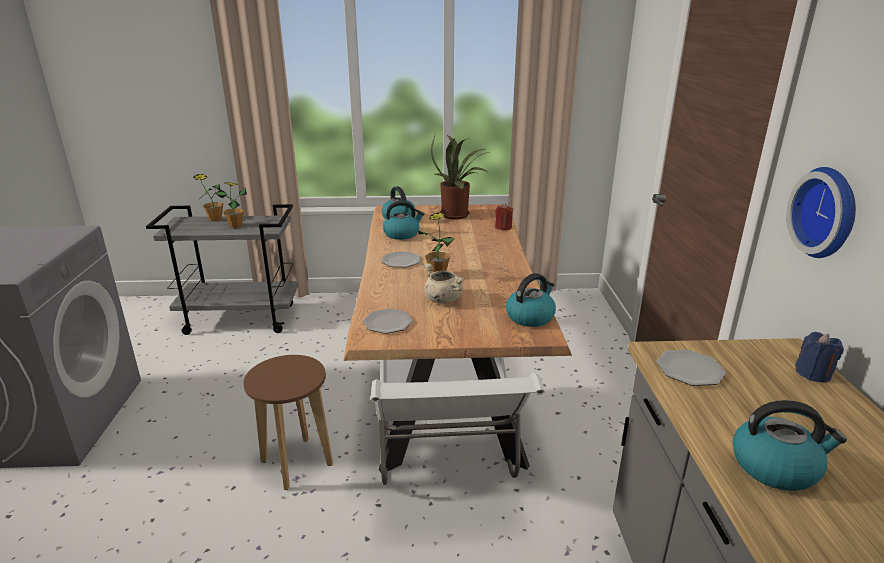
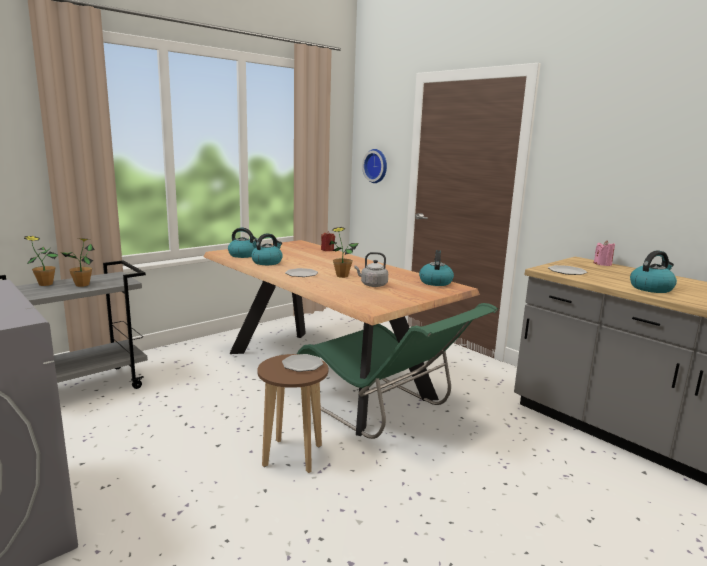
camera: 40 degrees left, 10 degrees down
(387, 322) = (366, 300): plate -> plate (302, 364)
(442, 299) = (372, 285): beige cooking pot -> grey kettle
(446, 455) = (385, 411): white chair -> green chair
(458, 215) = (282, 248): potted plant -> none
(813, 373) = (602, 264): blue candle -> pink candle
(828, 212) = (576, 187): wall clock -> wall clock (376, 166)

